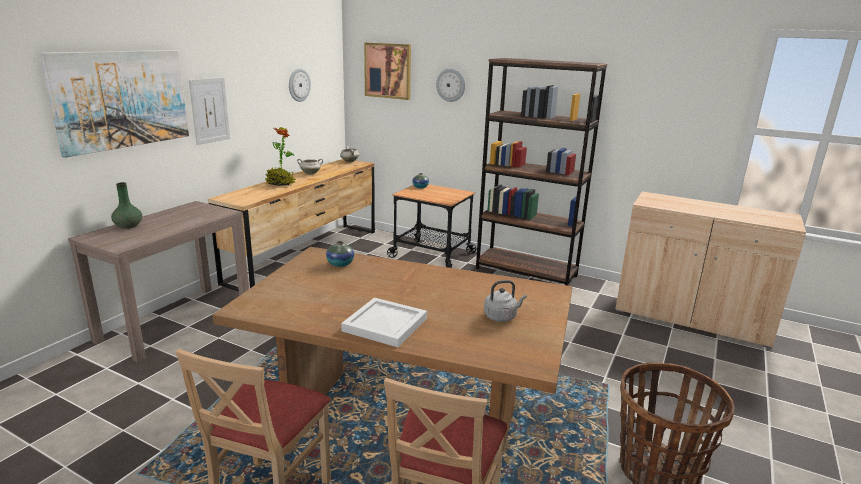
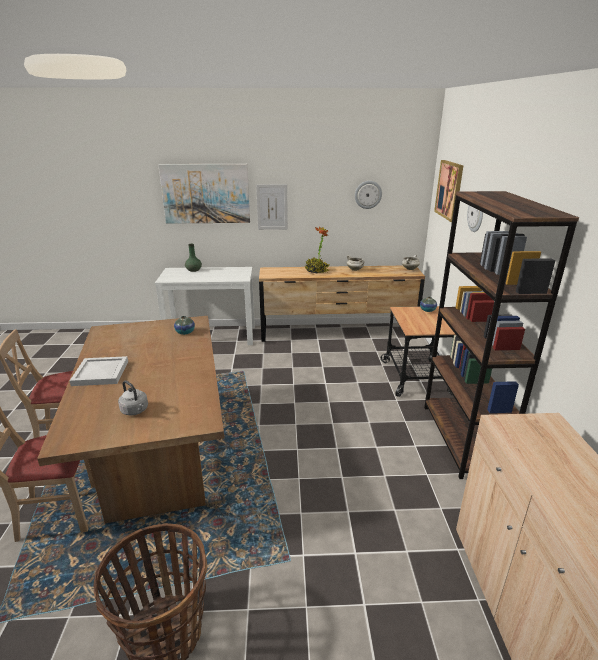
camera: 60 degrees right, 5 degrees up
(177, 320) = (212, 336): brown console table -> white console table

